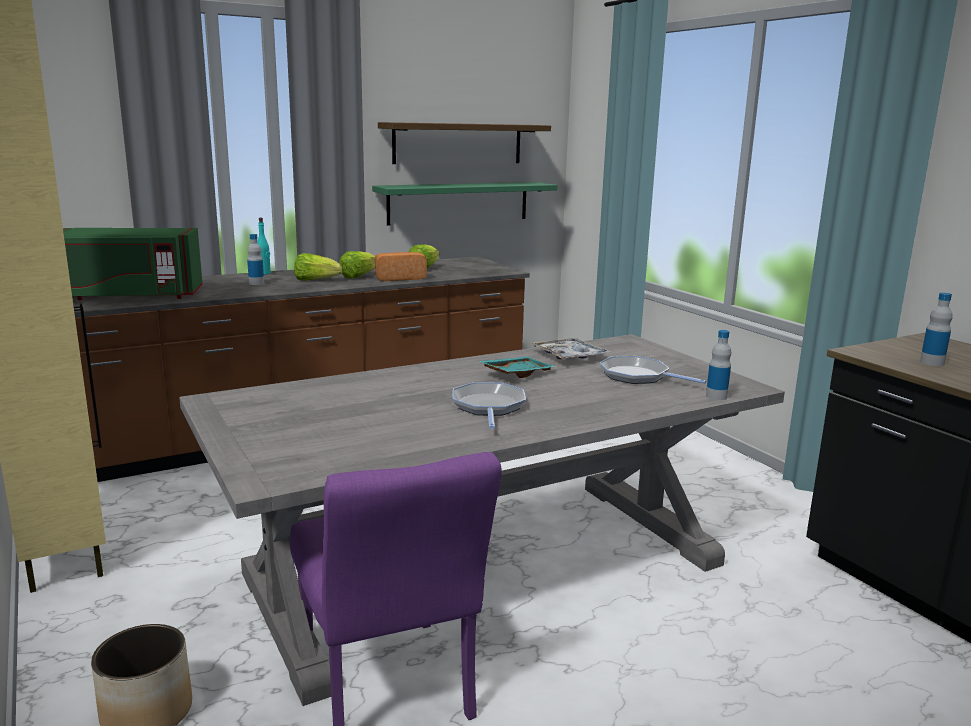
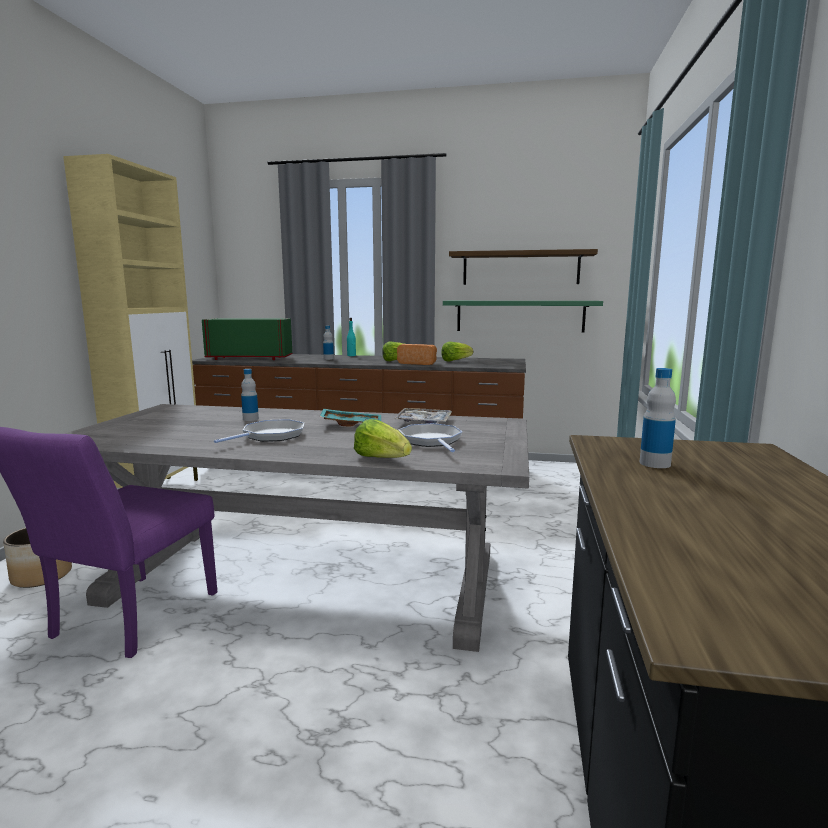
camera: 40 degrees right, 5 degrees down
(130, 296) = (251, 358): green microwave -> green microwave turned 150 degrees clockwise
(315, 280) = (364, 360): lettuce -> lettuce (381, 459)
(716, 396) = (448, 465): bottle -> bottle (250, 419)

